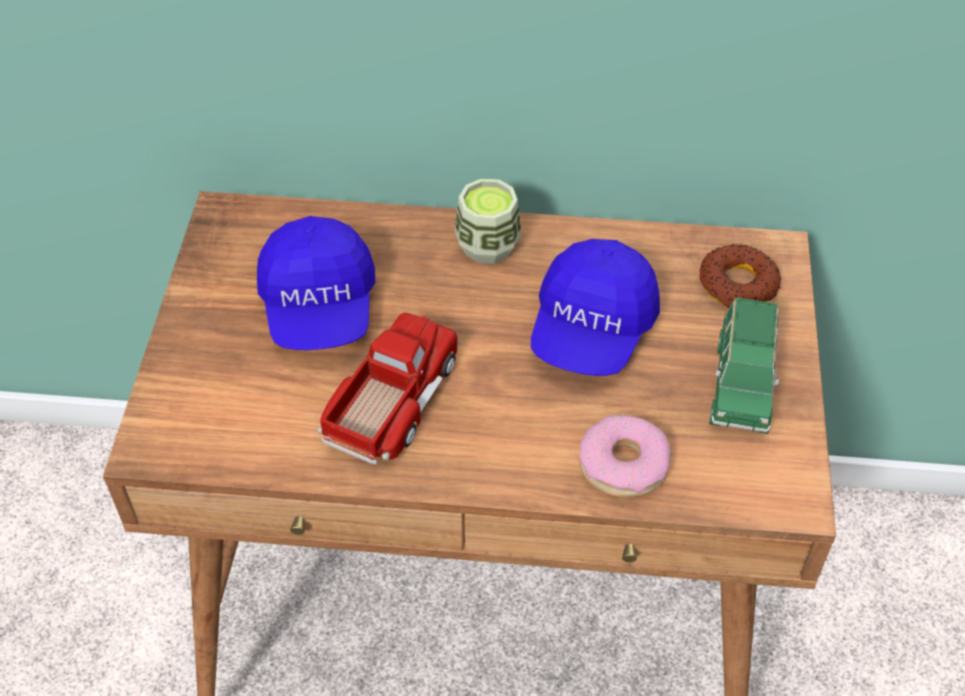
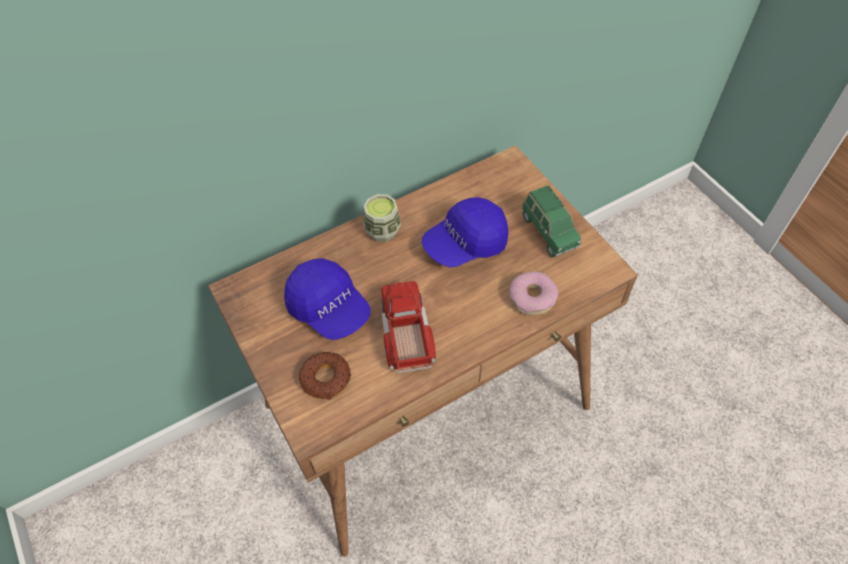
camera: 35 degrees left, 5 degrees up
(591, 330) = (465, 244): blue cap -> blue cap turned 75 degrees clockwise
(738, 284) = (508, 186): donut -> donut (326, 378)

